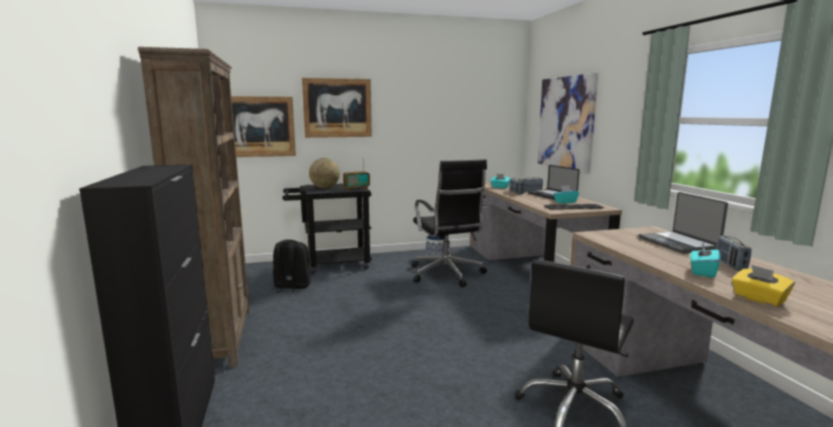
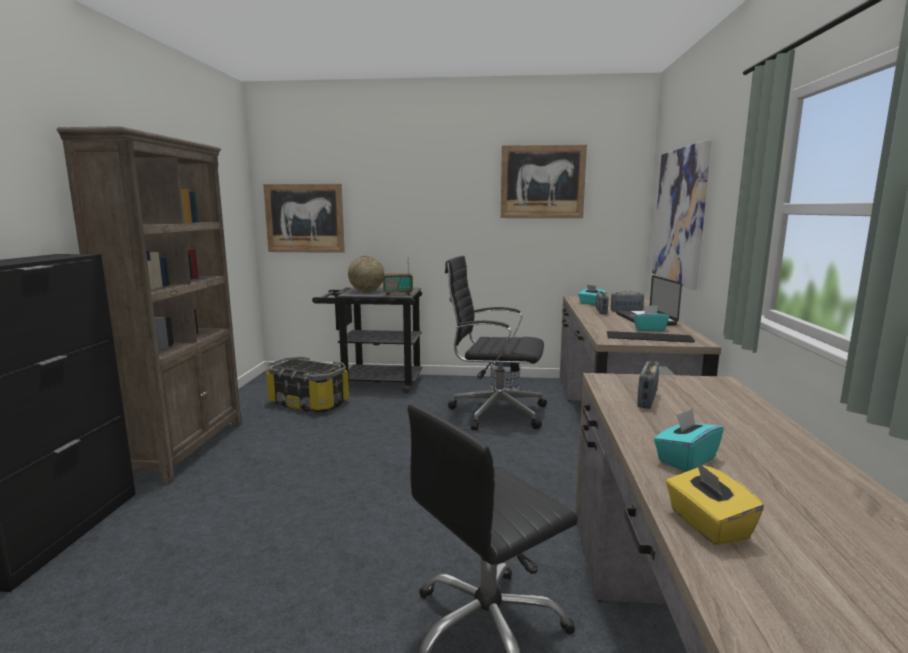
camera: 20 degrees right, 0 degrees up
(291, 287) = (308, 403): black backpack -> storage box
(337, 108) = (392, 197): picture -> picture (542, 182)
(447, 275) = (495, 412): black office chair -> black office chair turned 105 degrees clockwise
(678, 243) = (725, 408): laptop -> none
(730, 265) = (758, 456): radio -> radio (647, 400)

